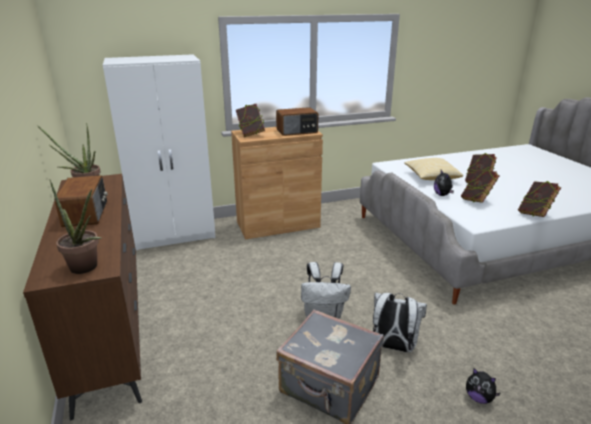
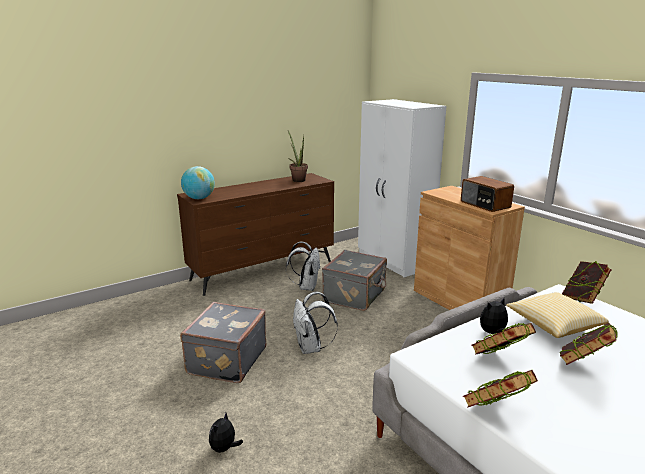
camera: 75 degrees right, 5 degrees down
(86, 214) = (264, 186): radio -> none
(87, 269) = (199, 198): potted plant -> globe
(234, 272) = (355, 296): none -> grey suitcase
(250, 134) = (448, 192): book -> book (582, 300)
(393, 346) = (283, 391): white backpack -> white backpack (306, 287)

